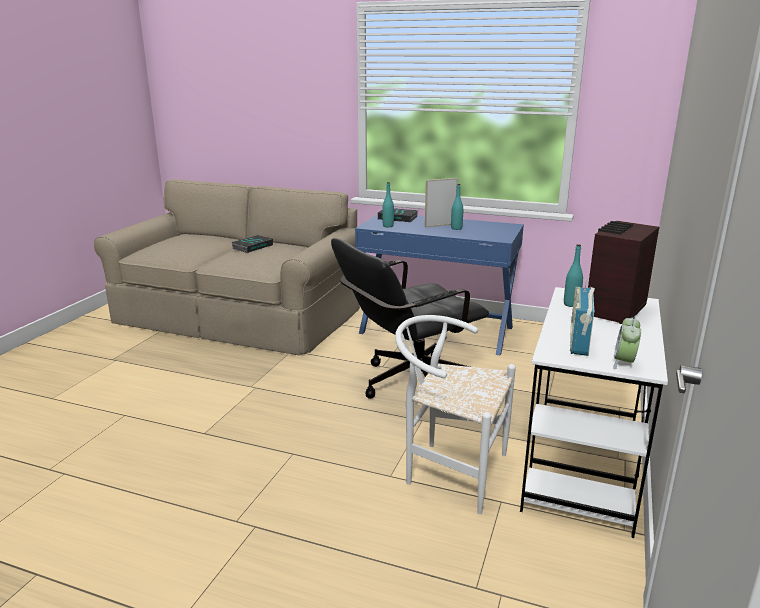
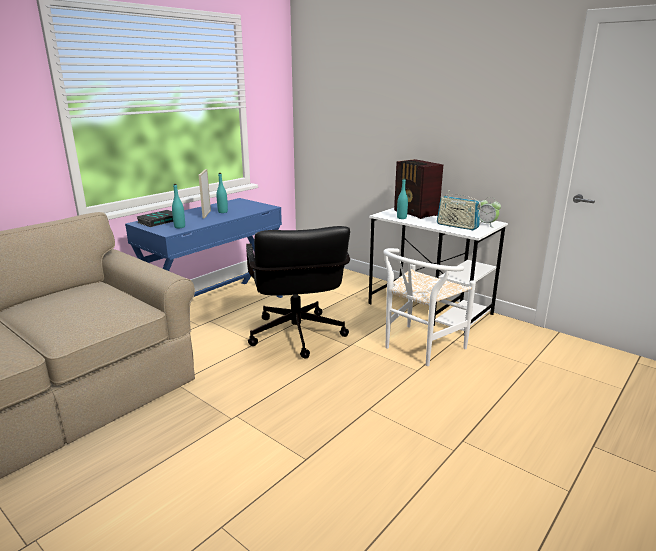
camera: 70 degrees left, 0 degrees up
(252, 246) = (44, 307): book -> none

